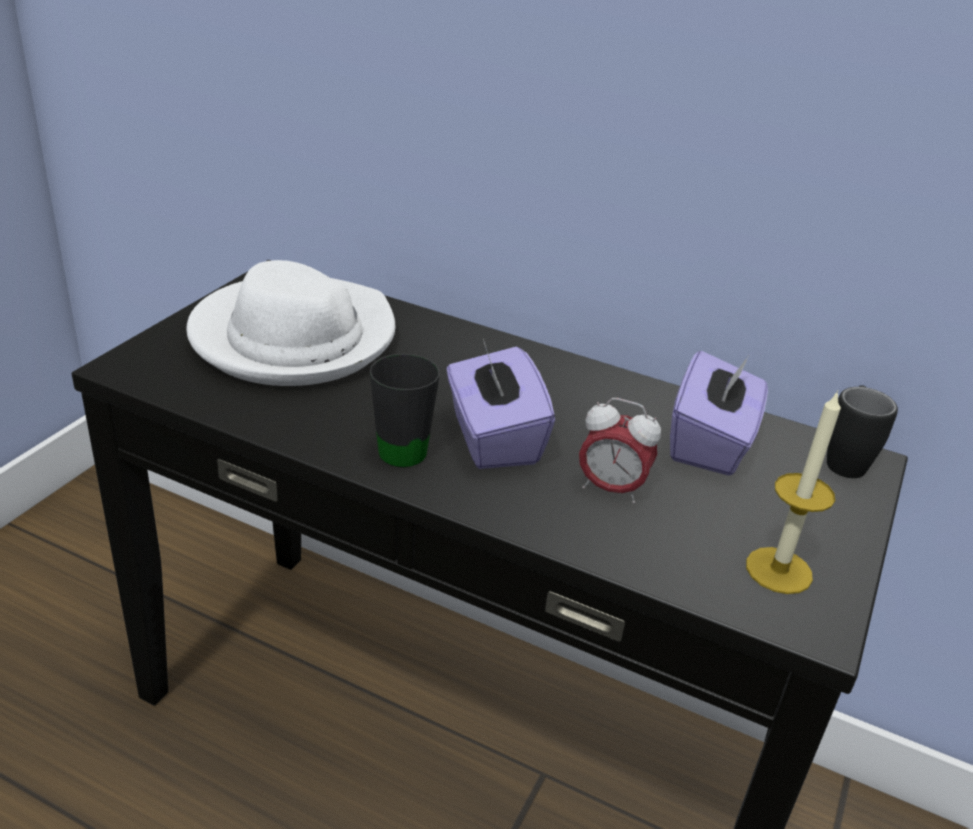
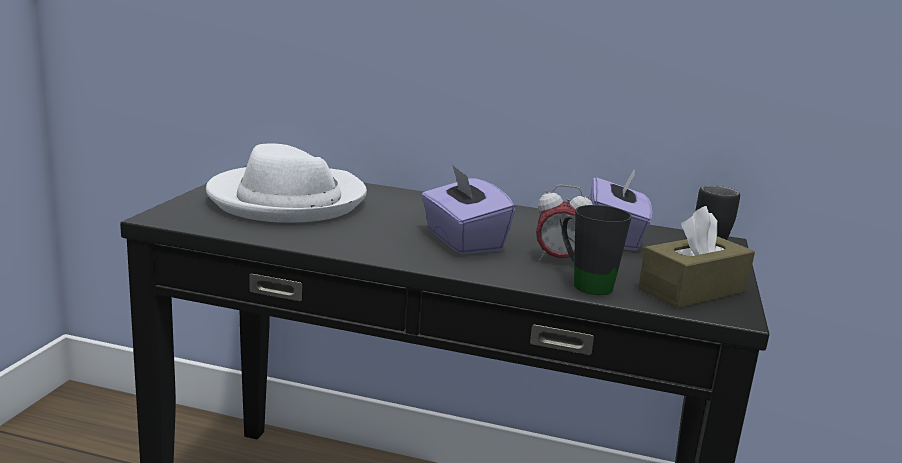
camera: 10 degrees left, 15 degrees down
(397, 445) = (394, 246): black mug -> black mug (584, 283)
(778, 570) = (692, 290): candle -> brown tissue box

